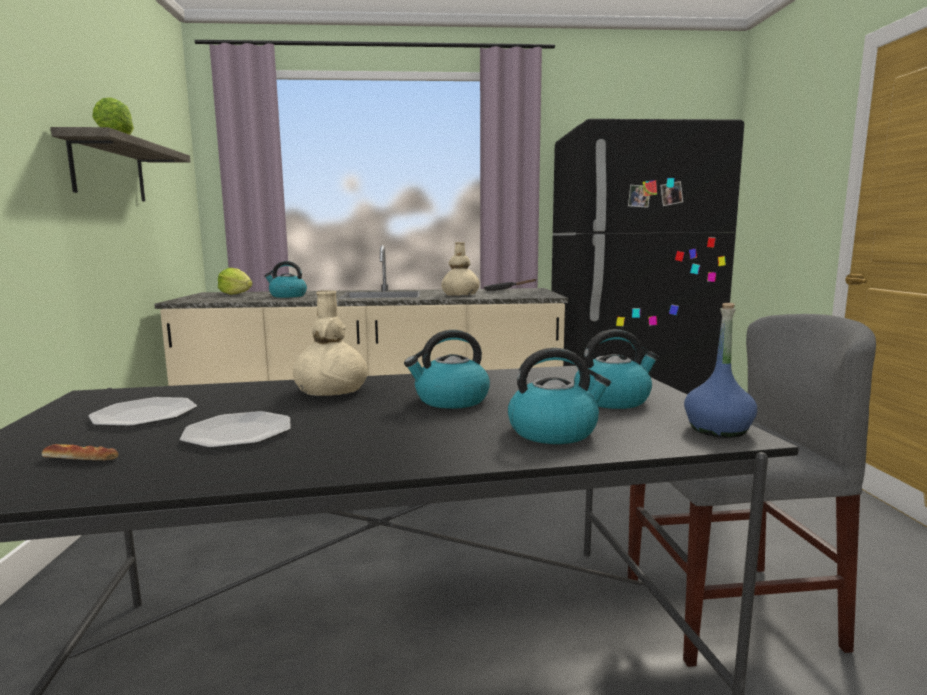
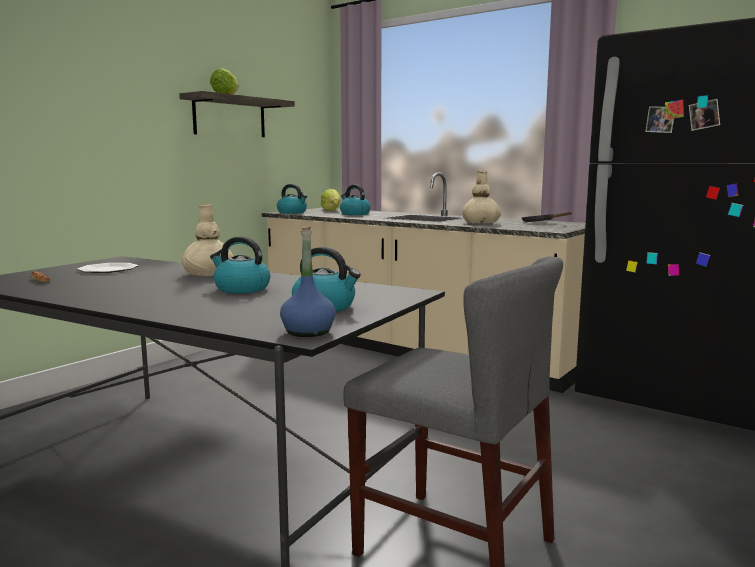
camera: 40 degrees right, 0 degrees up
(238, 433) = (110, 283): plate -> none
(554, 431) = (223, 311): kettle -> kettle (292, 212)

